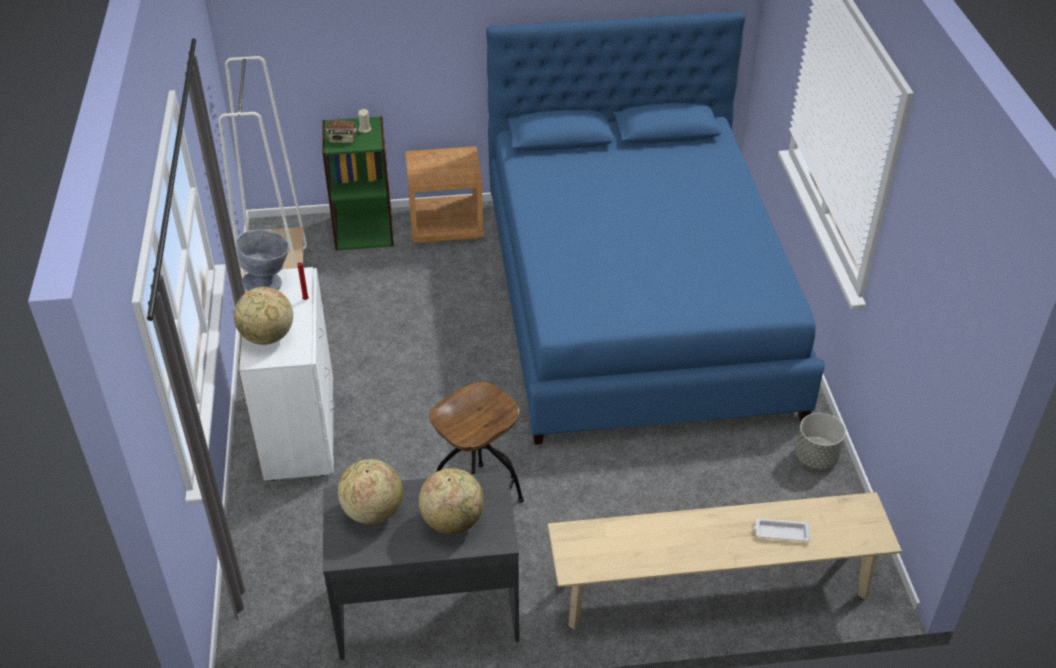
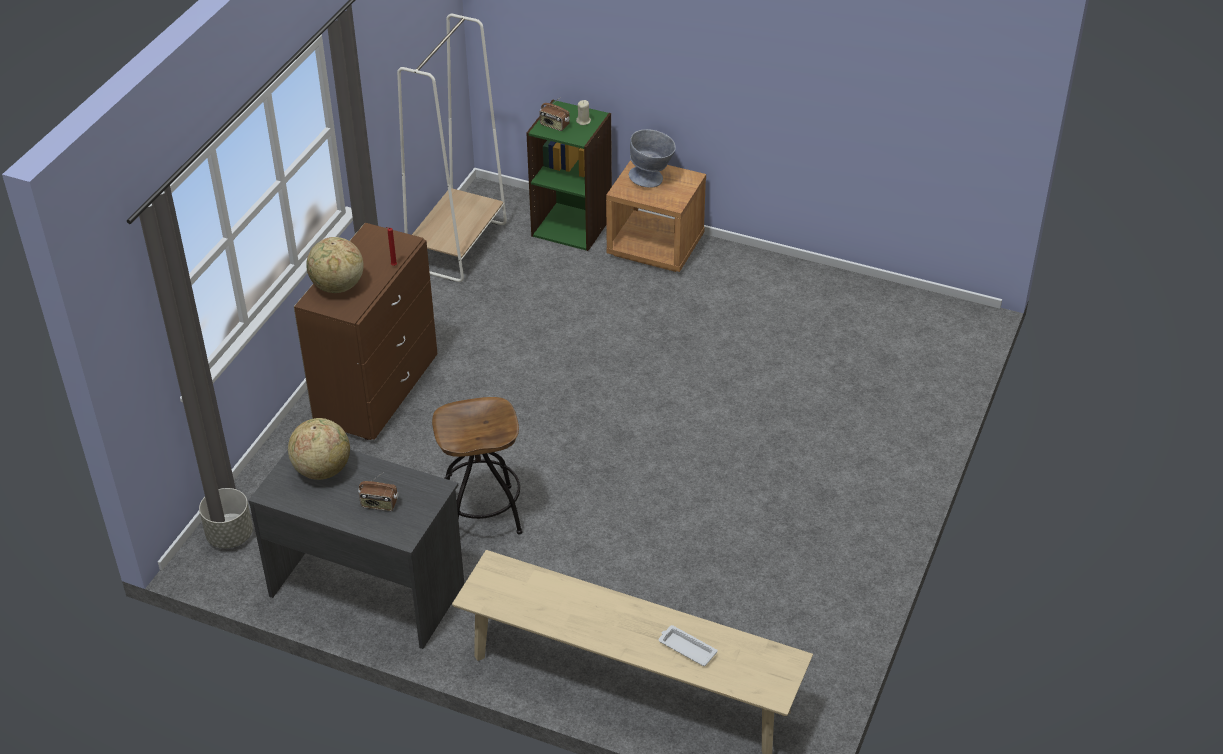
camera: 30 degrees right, 0 degrees up
(269, 282) = (376, 238): grey bowl -> grey bowl (652, 179)
(300, 430) = (378, 391): white dresser -> brown dresser
(453, 521) = (379, 504): globe -> radio
(636, 301) = (782, 391): blue bed -> none
(816, 457) = (834, 613): grey planter -> grey planter (230, 536)

